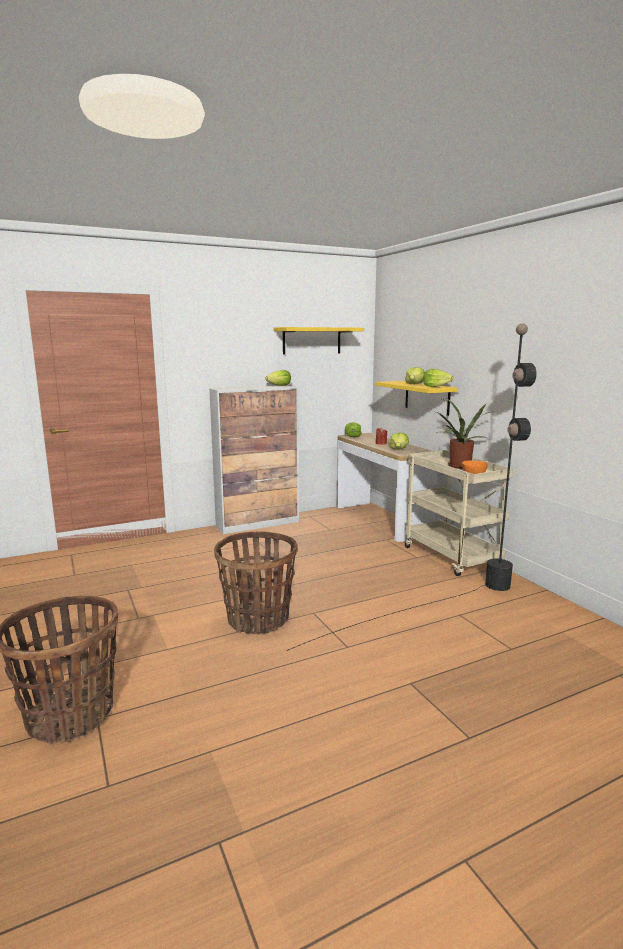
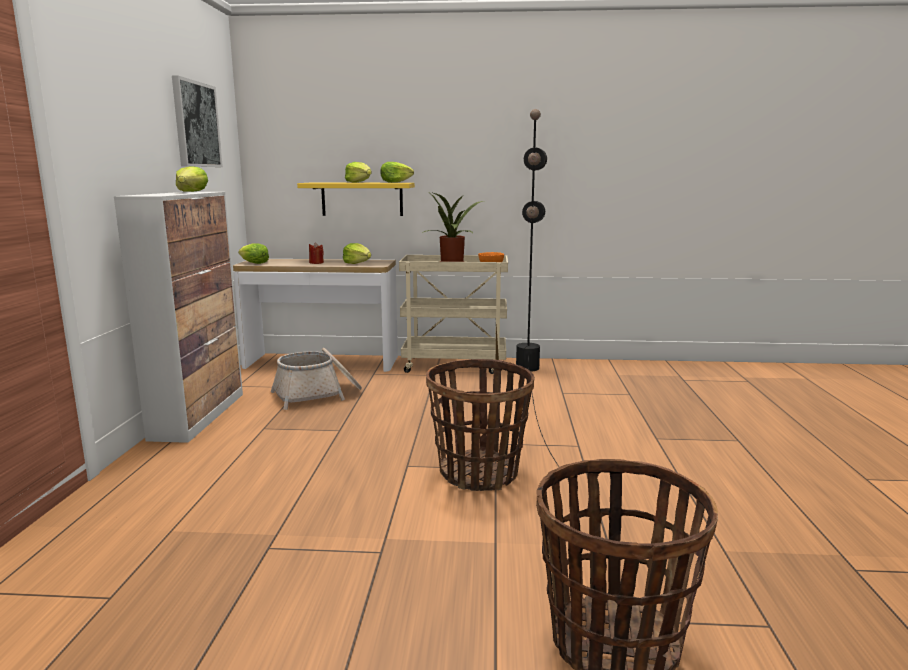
camera: 60 degrees left, 0 degrees up
(312, 340) = (196, 124): yellow shelf -> picture
(325, 537) = (318, 395): none -> basket

